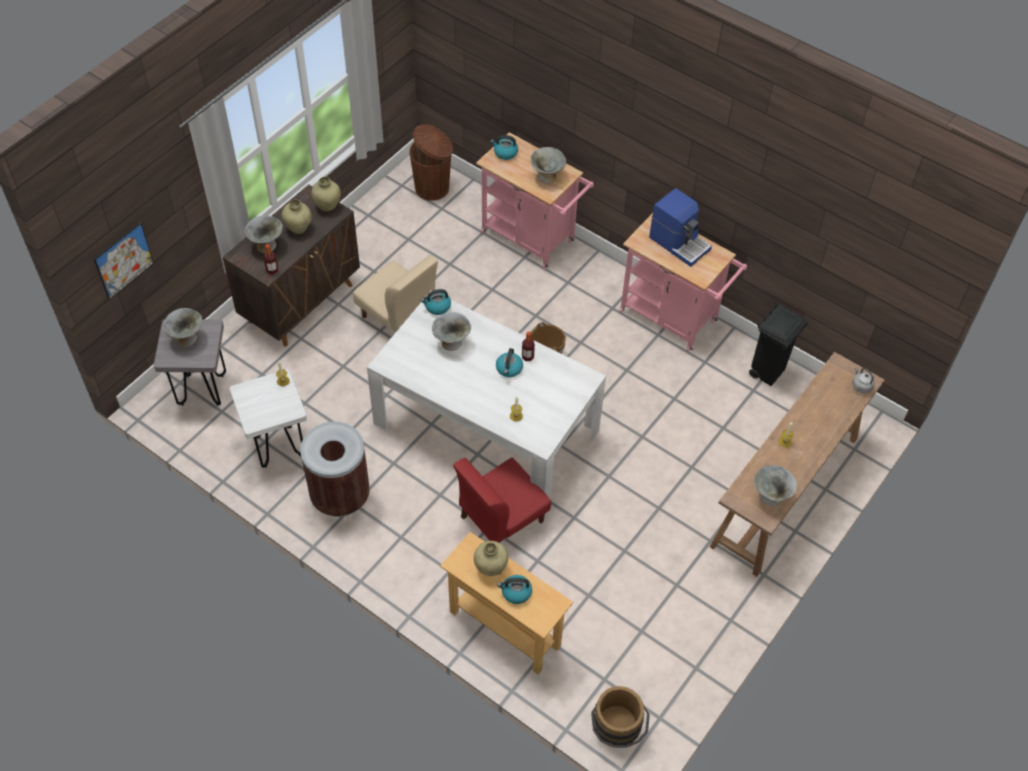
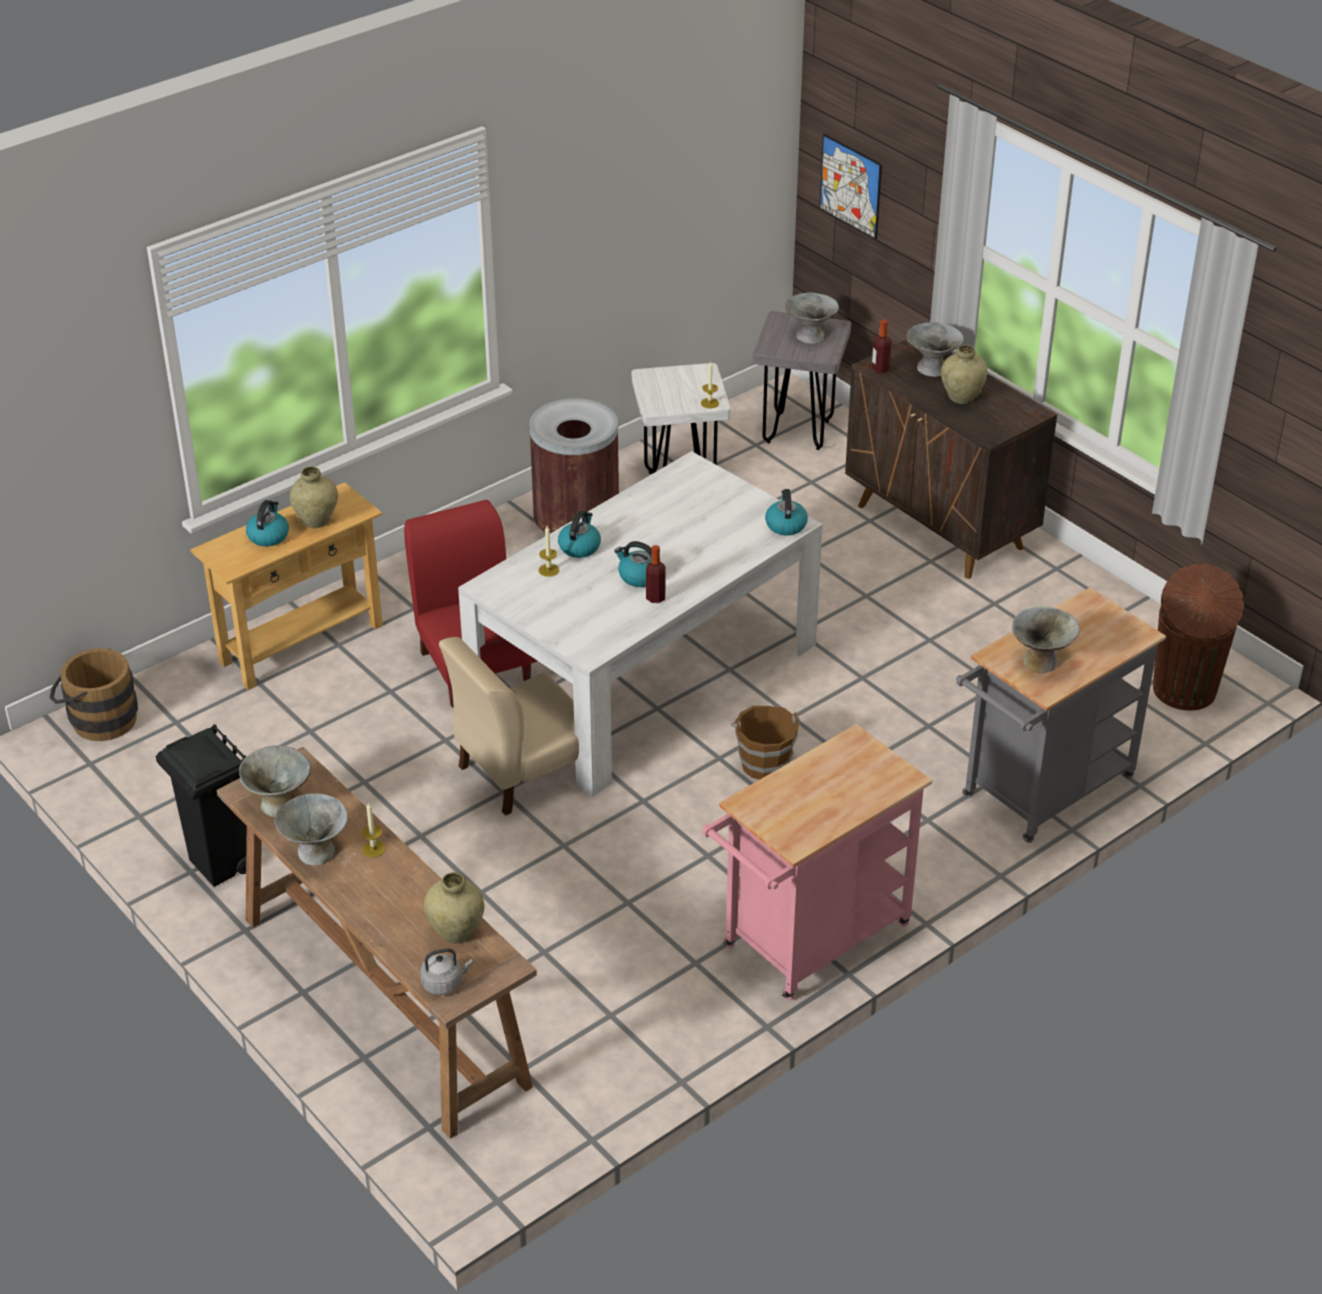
camera: 105 degrees right, 15 degrees down
(327, 206) = (1004, 426): beige vase -> beige vase (456, 932)
(398, 318) = (888, 617): beige chair -> beige chair (522, 771)
(451, 343) = (709, 529): grey bowl -> grey bowl (315, 852)
(505, 153) = (1109, 622): kettle -> kettle (579, 547)
(532, 239) = (1040, 793): pink cart -> grey cart
(679, 242) = (840, 794): coffee machine -> none
(767, 371) = (646, 1047): black trash can -> black trash can (221, 865)

